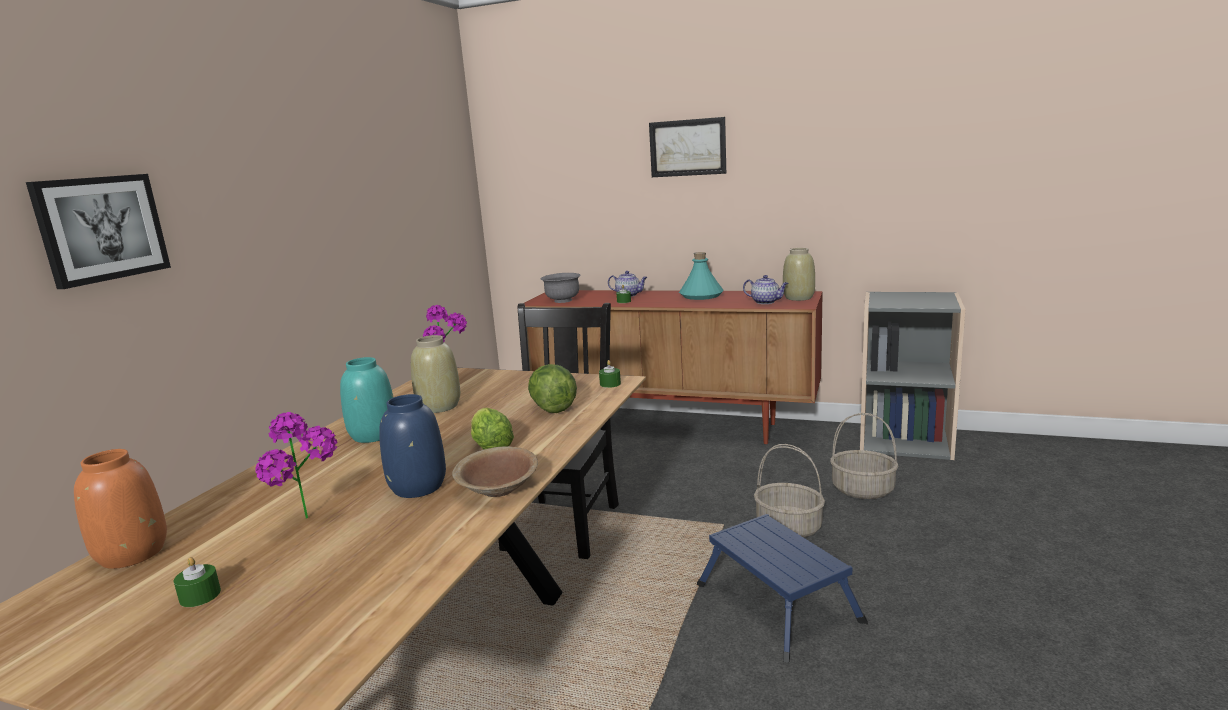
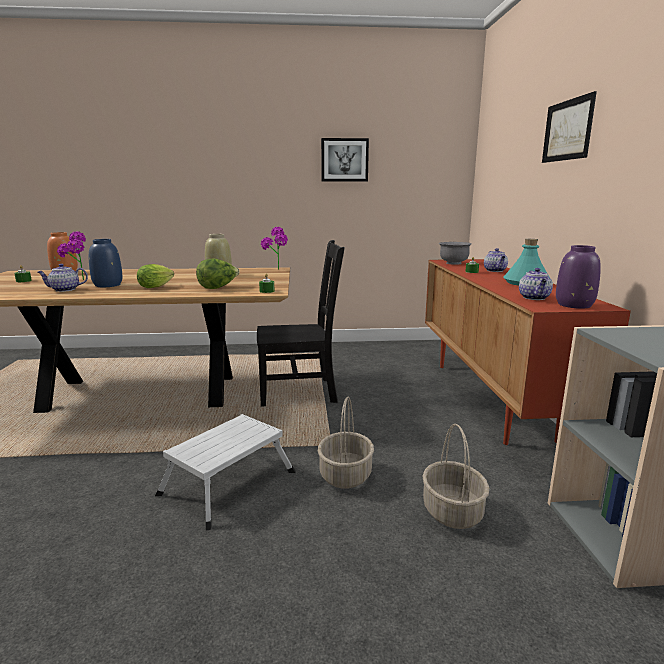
camera: 65 degrees right, 0 degrees up
(101, 228) = (170, 163): picture -> picture (344, 160)
(374, 435) = (177, 274): turquoise vase -> none
(416, 526) = (64, 290): none -> teapot
(498, 489) = (98, 293): brown bowl -> none
(776, 602) = (228, 482): blue step ladder -> white step ladder
(798, 298) = (574, 305): beige vase -> purple vase

